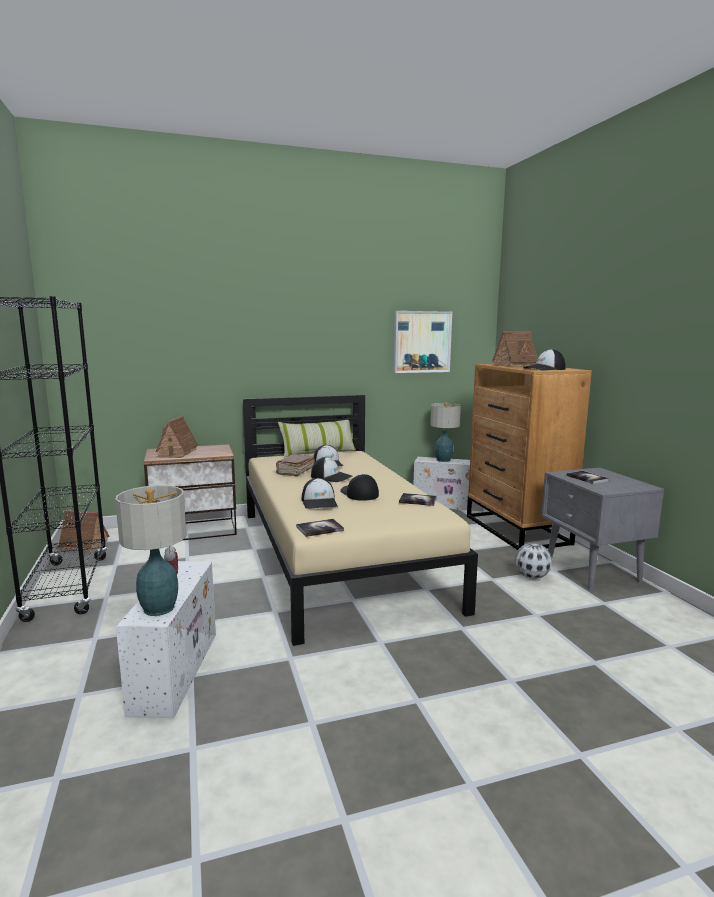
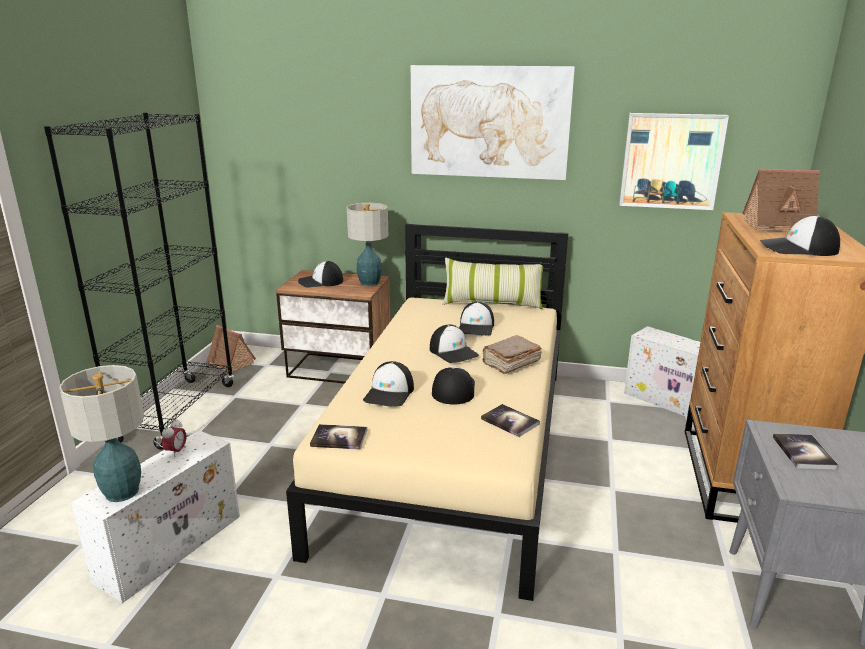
camera: 30 degrees right, 10 degrees up
(176, 453) = (320, 282): toy house -> cap
(295, 472) = (425, 333): brown book -> brown book (510, 363)
(302, 318) = (489, 122): none -> picture
(443, 460) = (676, 341): table lamp -> table lamp (369, 283)
(531, 576) = (679, 568): football -> none

